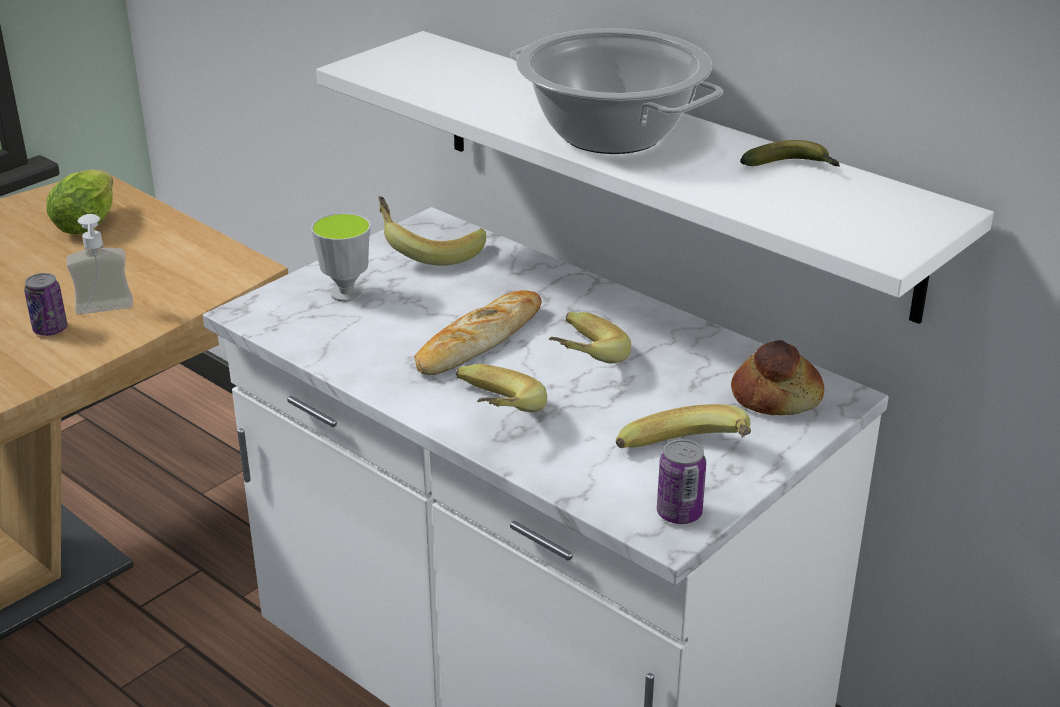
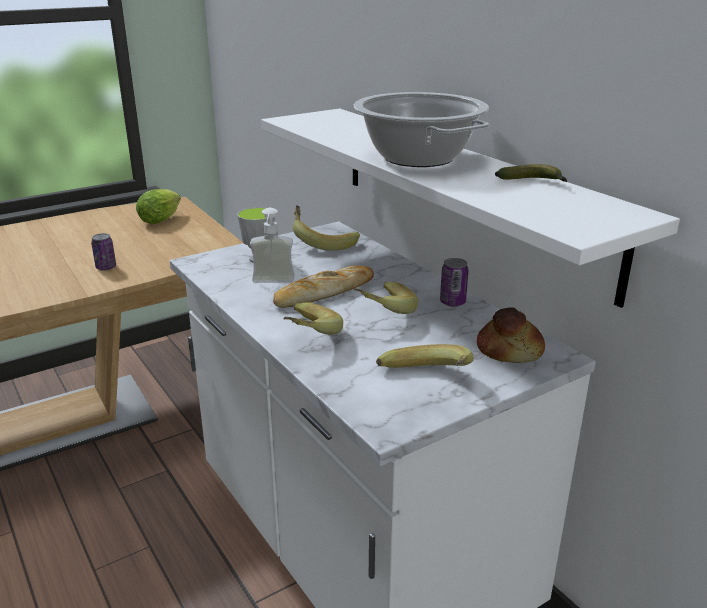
camera: 15 degrees right, 5 degrees down
(105, 312) = (140, 262): soap dispenser -> soap dispenser (272, 283)
(679, 513) = (401, 415): can -> can (452, 302)

